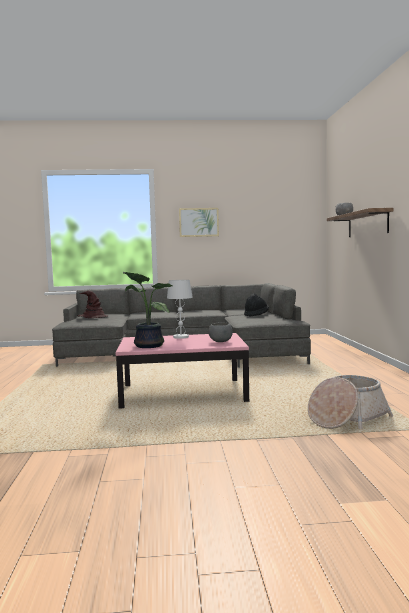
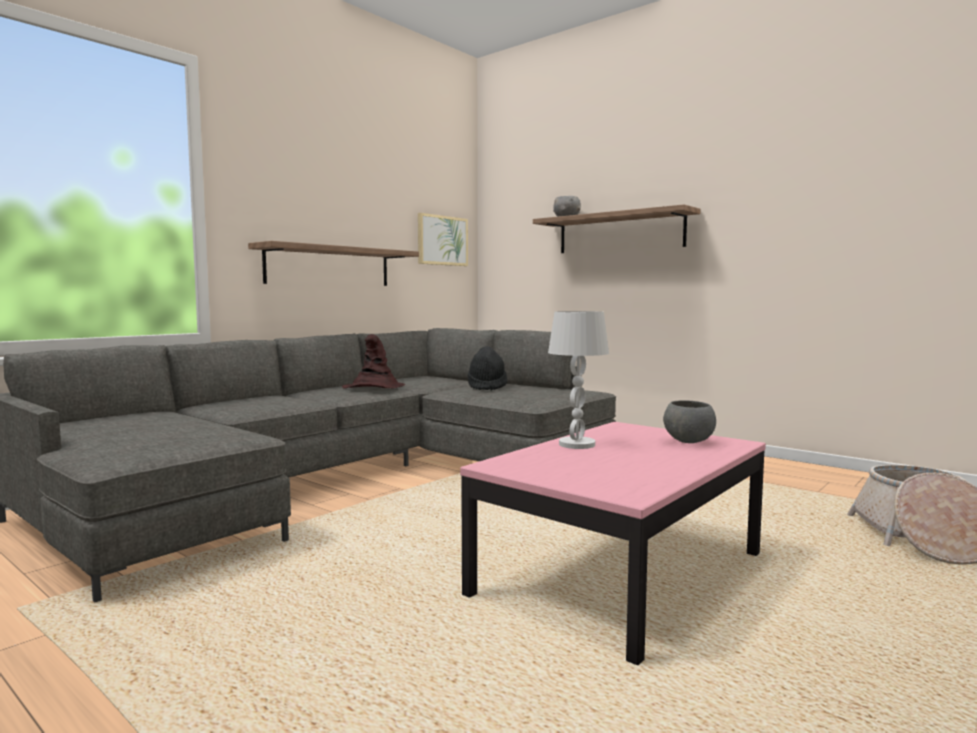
camera: 45 degrees left, 0 degrees up
(92, 317) = (128, 429): brown hat -> brown hat (373, 388)
(147, 346) = (623, 477): potted plant -> none
(198, 222) = (294, 200): picture -> picture (442, 240)
(218, 251) = (329, 266): none -> shelf

